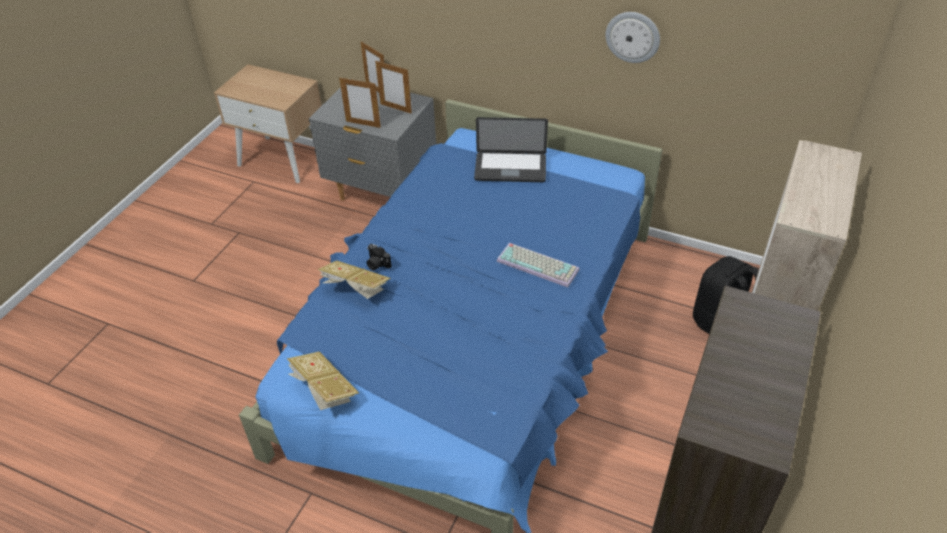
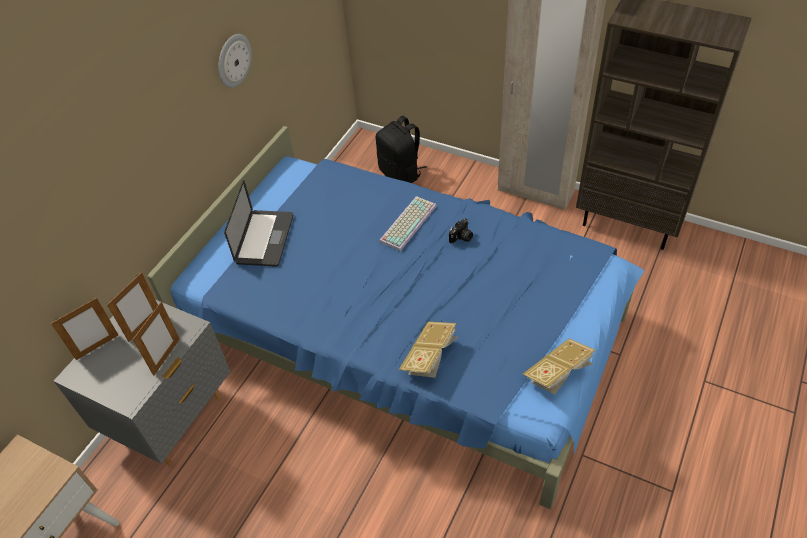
camera: 85 degrees left, 5 degrees up
(377, 264) = (397, 341): camera -> camera (461, 238)

